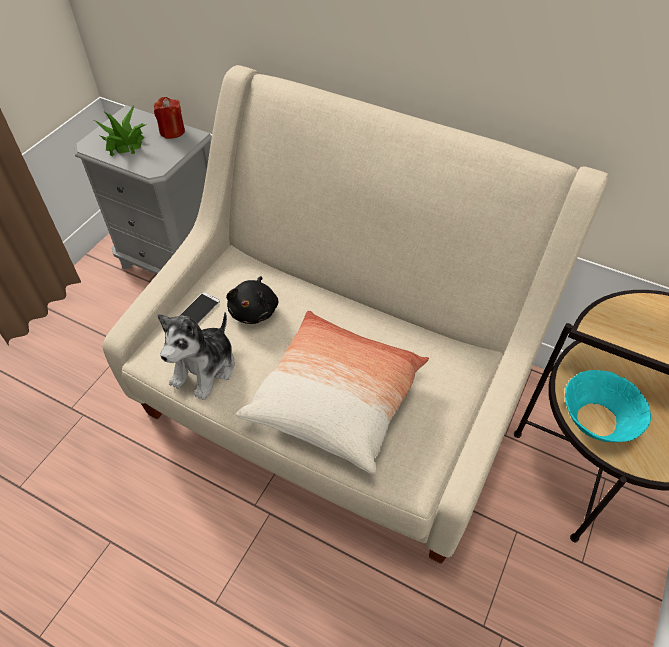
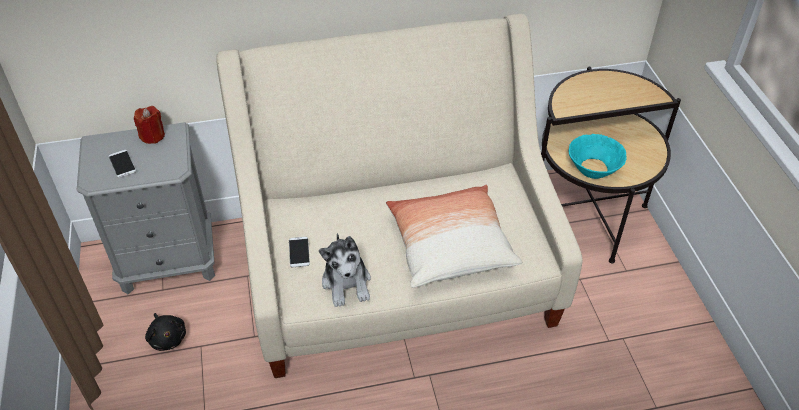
camera: 40 degrees left, 5 degrees down
(124, 143) = (122, 164): potted plant -> phone
(254, 310) = (338, 228): black plush toy -> black plush toy (167, 338)

